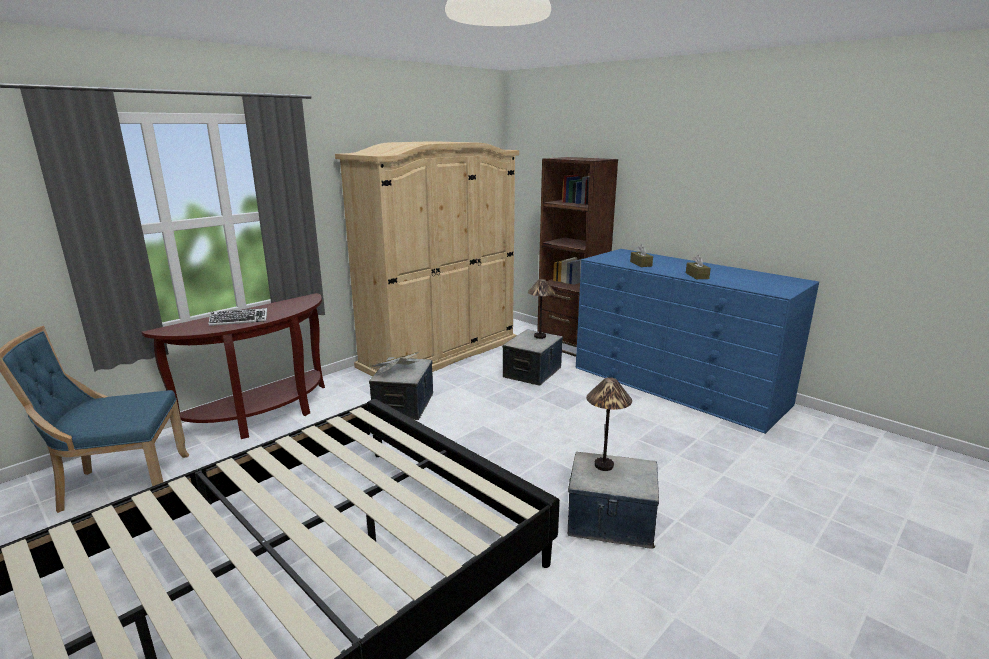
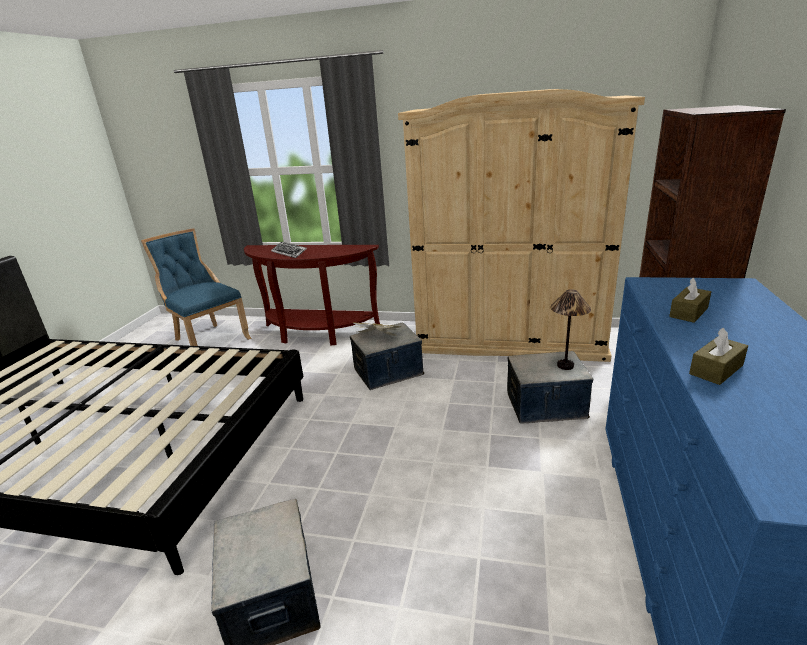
camera: 60 degrees right, 5 degrees up
(603, 465) = (272, 531): table lamp -> none

